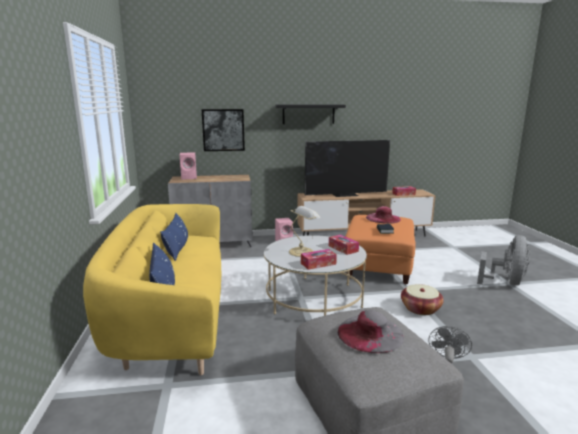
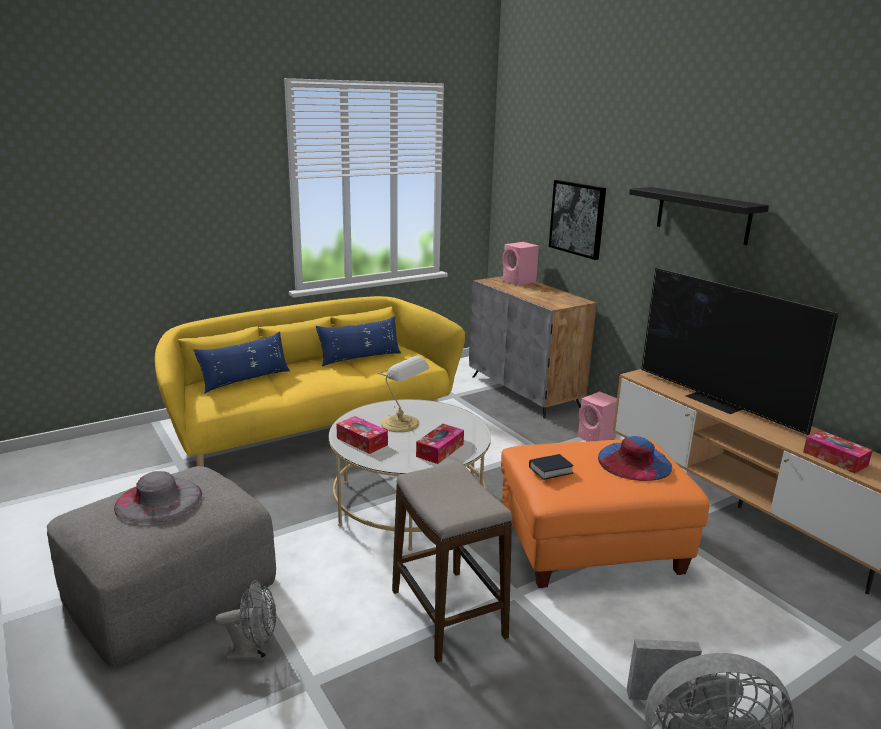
camera: 65 degrees right, 5 degrees up
(383, 218) = (634, 462): pink hat -> blue hat
(420, 309) = (448, 613): basket -> stool

